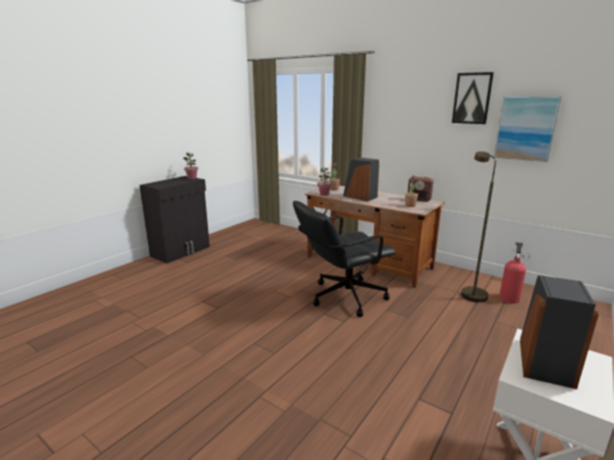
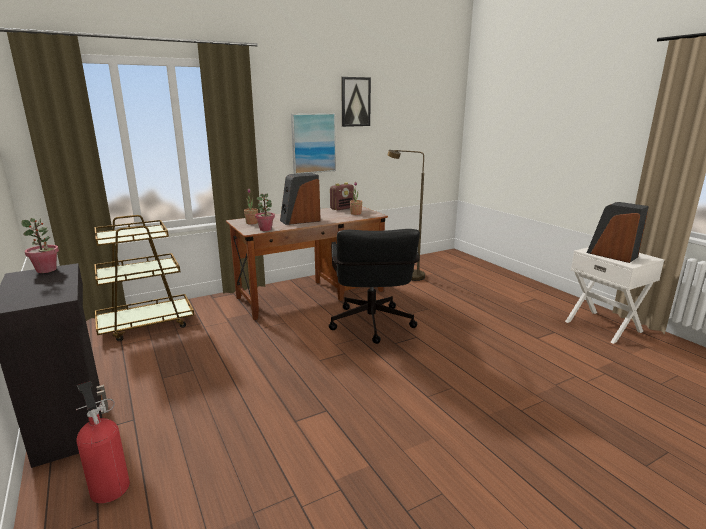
camera: 65 degrees left, 0 degrees up
(275, 234) = (147, 324): none -> brown cart
(509, 297) = (425, 268): fire extinguisher -> fire extinguisher (109, 486)
(526, 128) = (396, 127): picture -> picture (313, 143)

